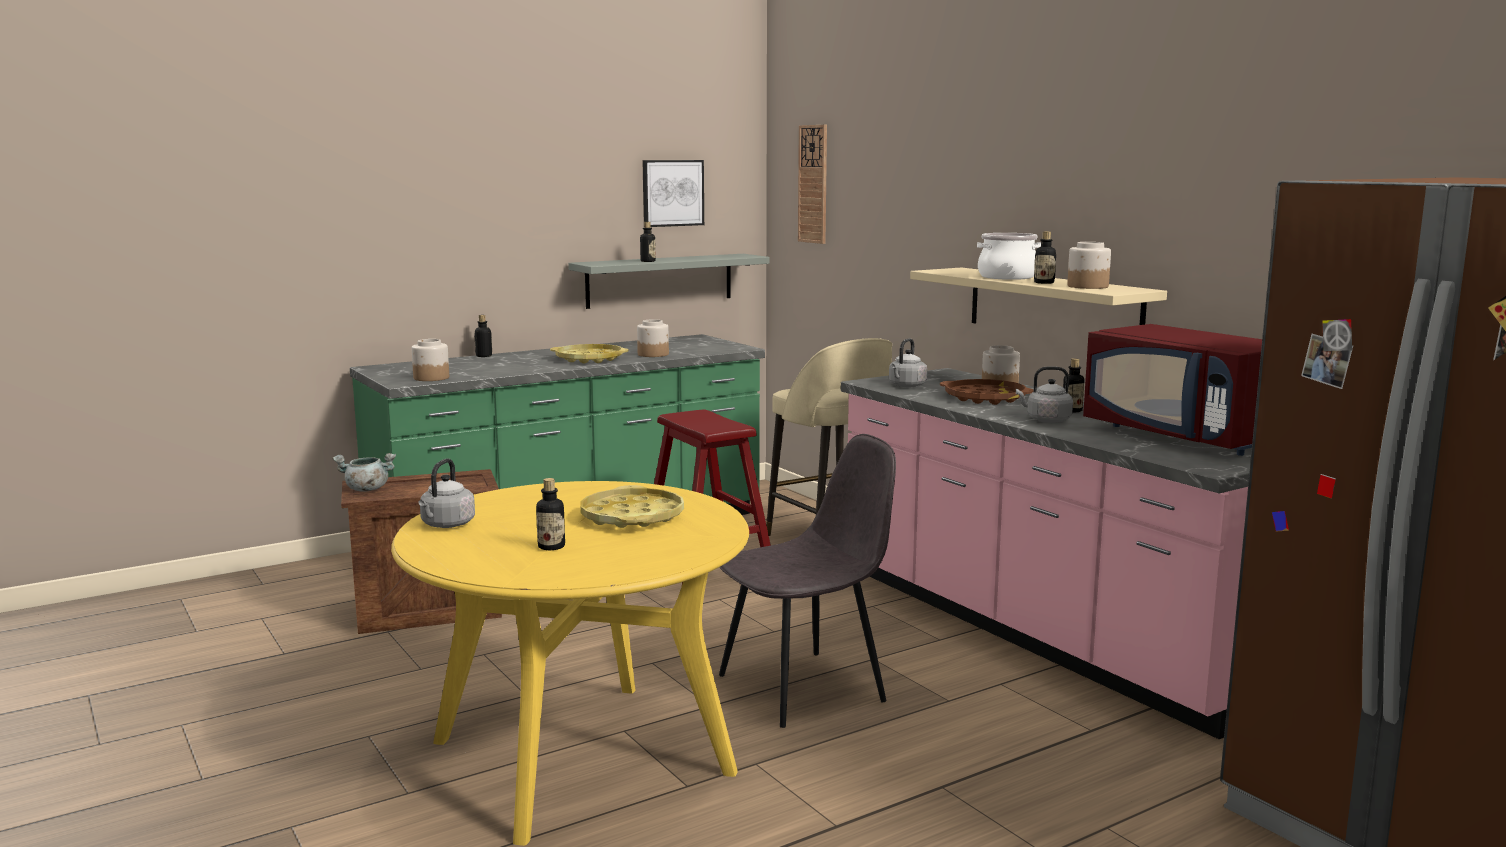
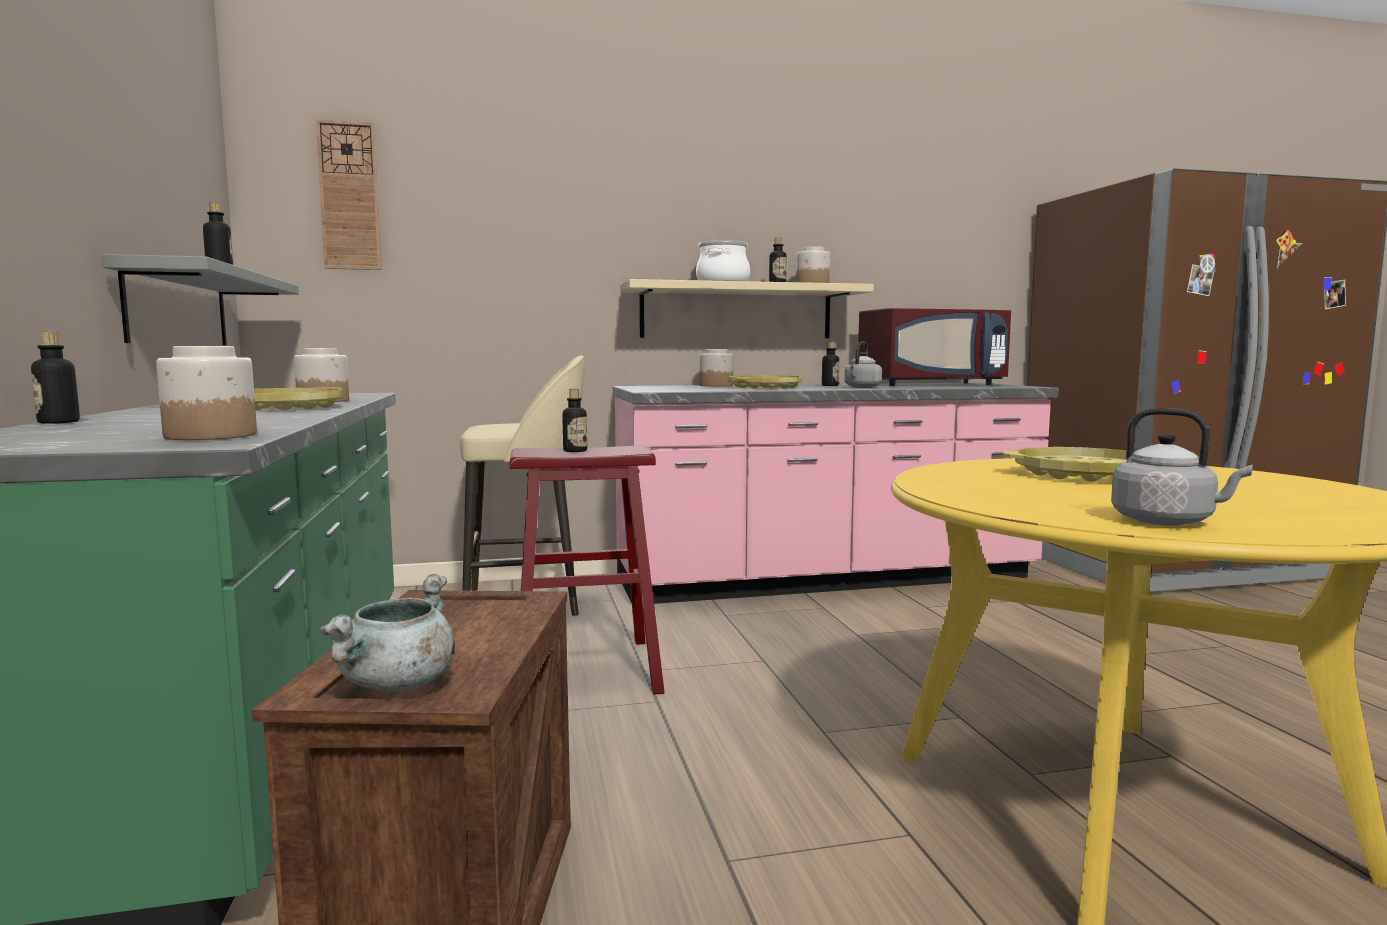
camera: 70 degrees left, 5 degrees down
(551, 546) = (1244, 495): bottle -> bottle (575, 451)
(672, 193) = (177, 173): picture -> none
(805, 687) = (919, 669): grey chair -> none
(906, 386) = (685, 389): grey kettle -> none
(985, 398) = (764, 387): brown tray -> yellow tray

